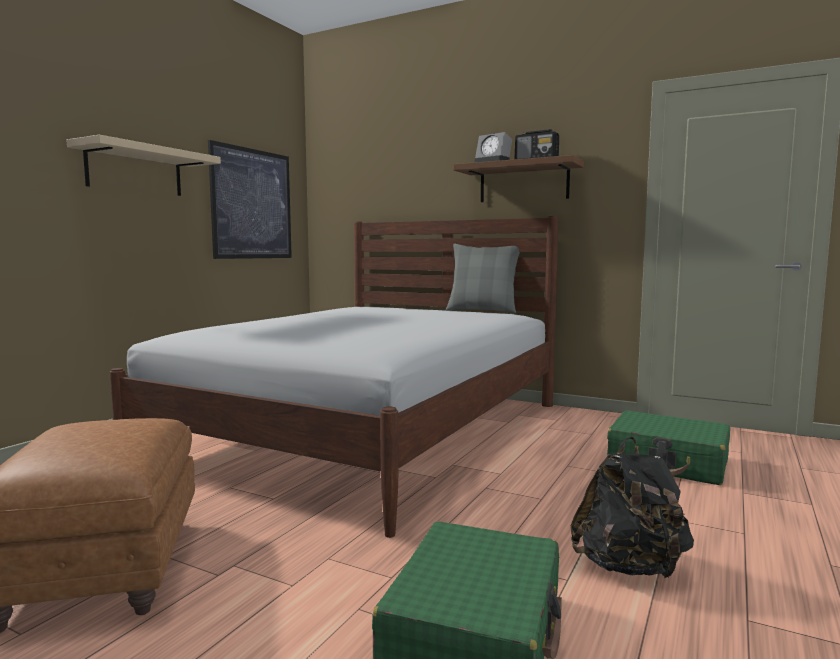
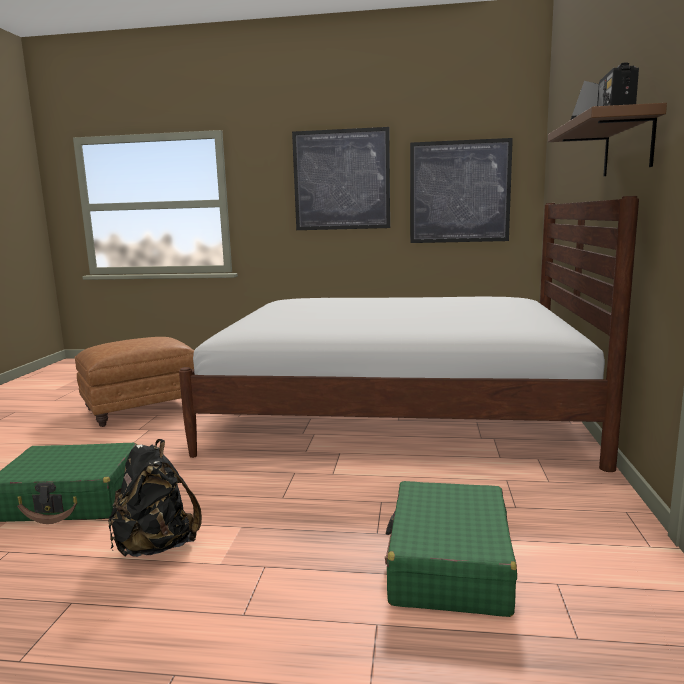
camera: 70 degrees right, 5 degrees up
(135, 171) = (341, 180): beige shelf -> picture
(482, 311) = (568, 322): grey pillow -> none

